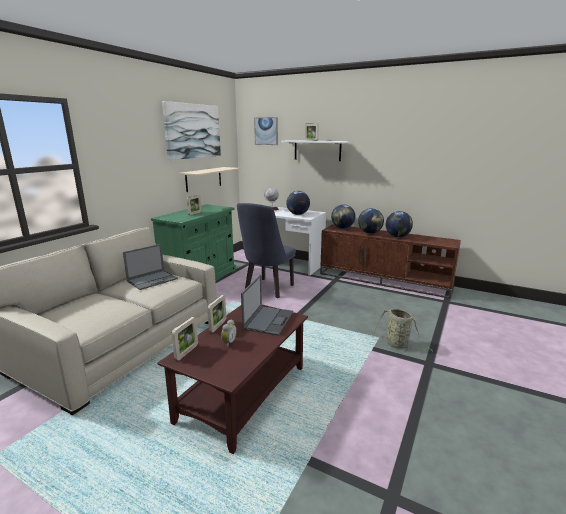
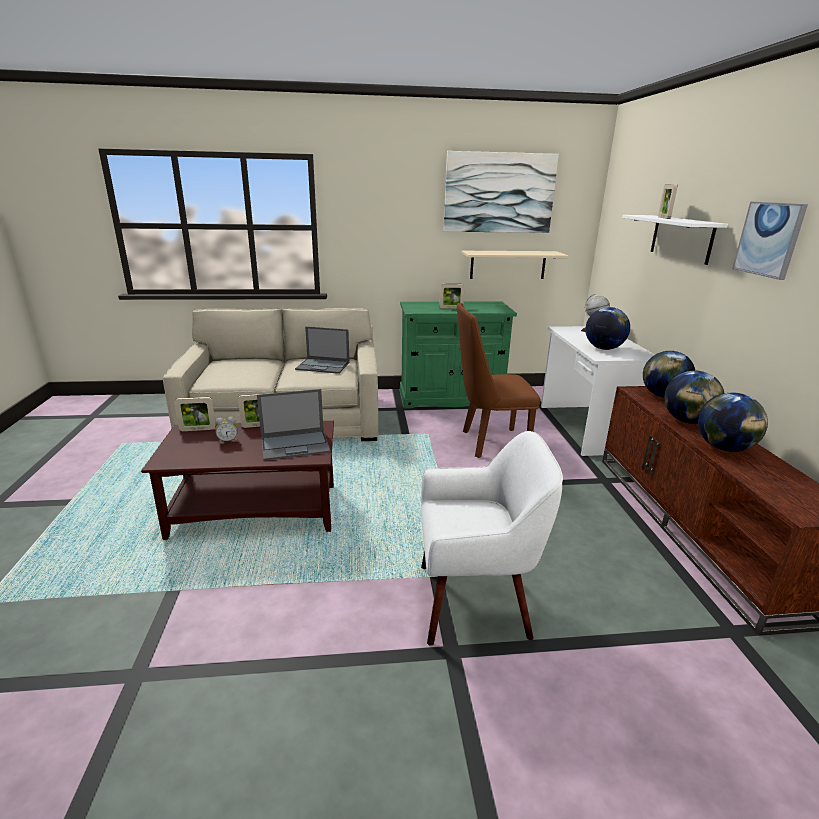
camera: 55 degrees right, 5 degrees up
(266, 131) = (631, 196): picture -> picture (769, 239)
(267, 289) = (488, 443): blue chair -> brown chair
(398, 345) = (474, 601): basket -> white armchair

